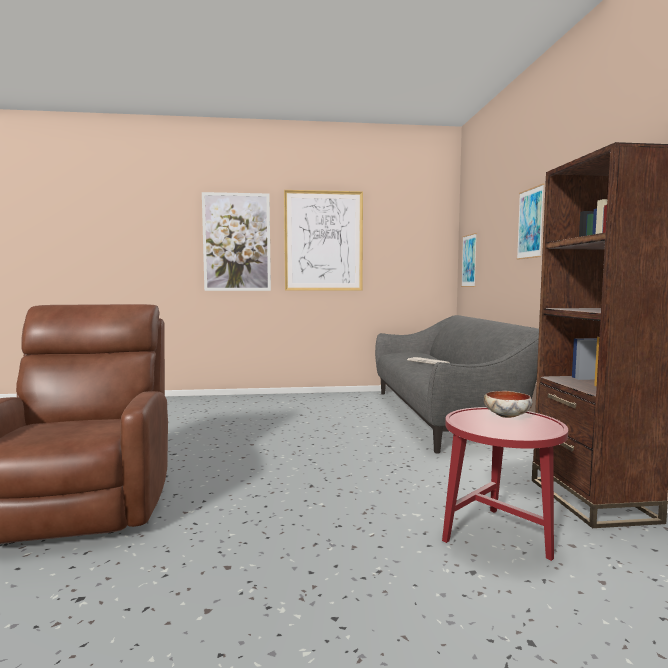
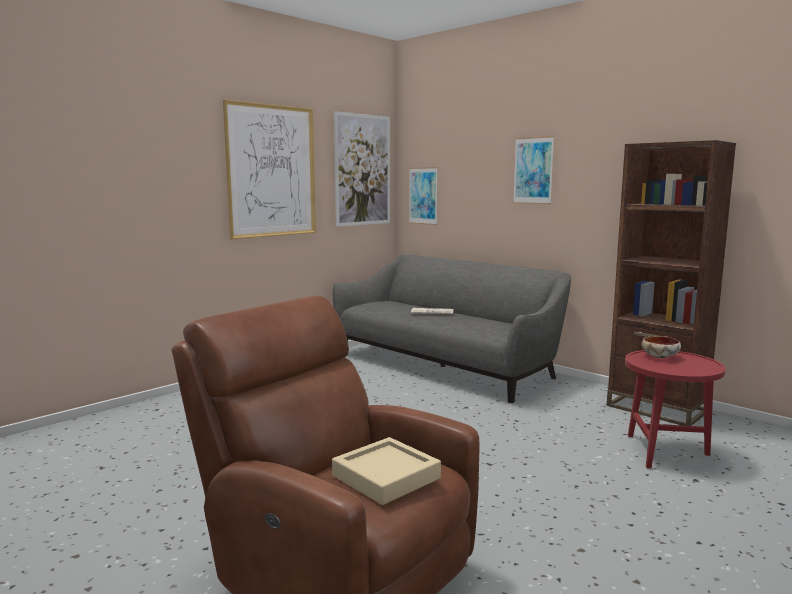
camera: 40 degrees left, 5 degrees up
(70, 431) = (386, 477): none -> beige tray
(236, 242) = (164, 173): picture -> picture (363, 170)

